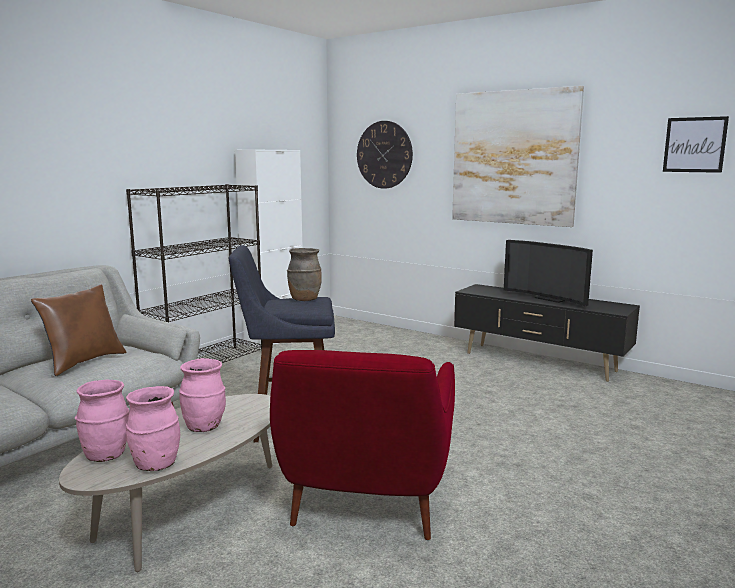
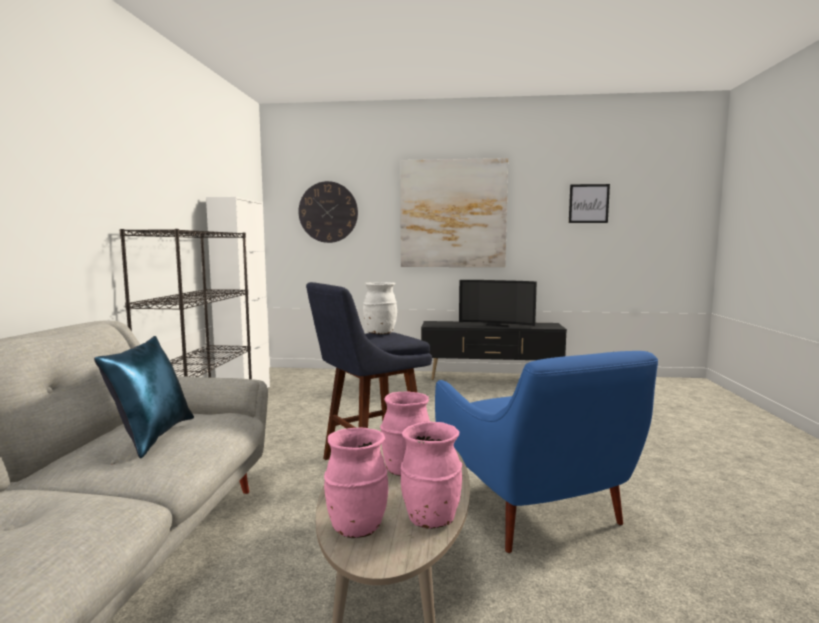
camera: 30 degrees left, 5 degrees down
(84, 362) = (152, 436): brown pillow -> blue pillow
(304, 299) = (379, 333): brown vase -> white vase
(367, 502) = (535, 511): red armchair -> blue armchair

